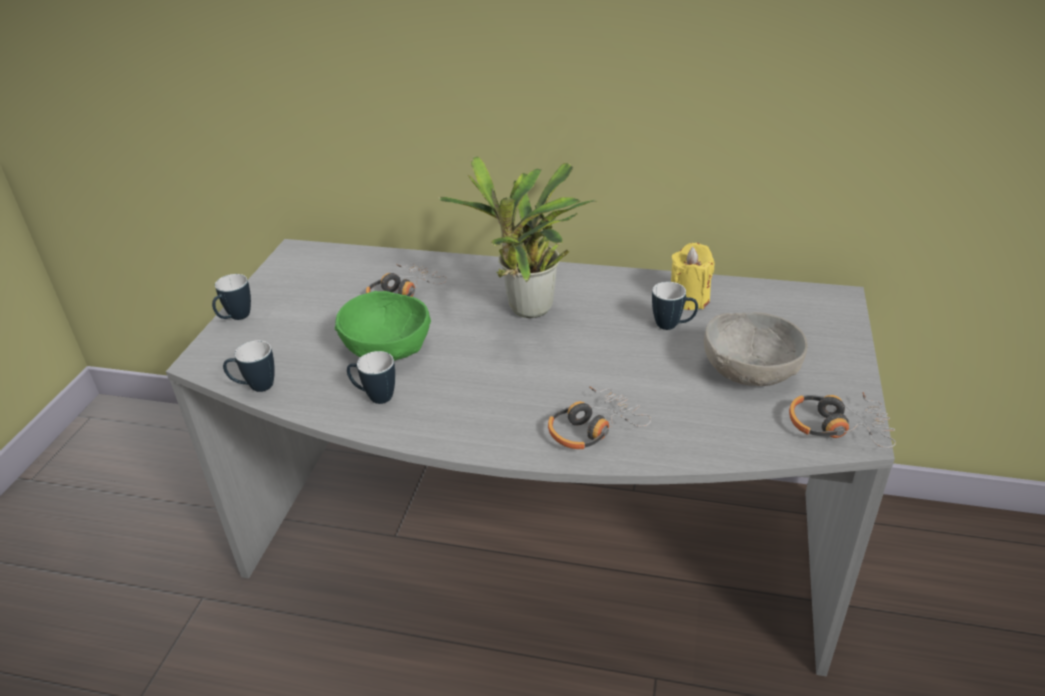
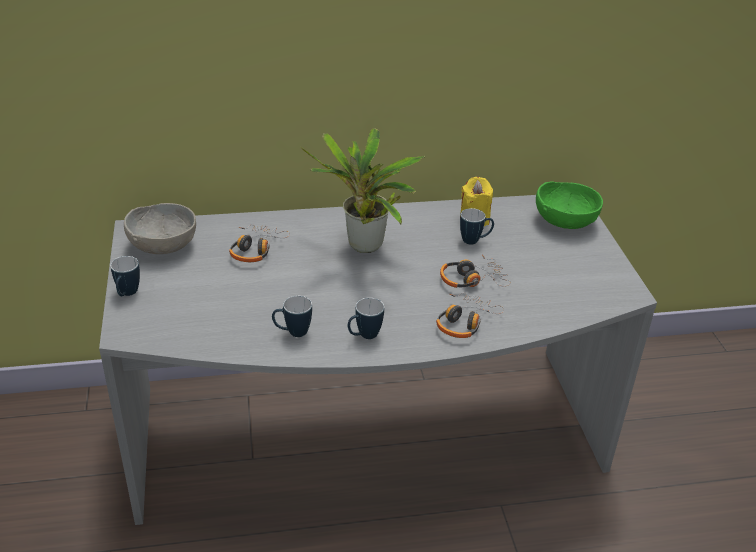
camera: 25 degrees left, 0 degrees up
(255, 387) = (189, 345): mug -> mug (364, 336)
(388, 348) = (276, 295): green bowl -> green bowl (565, 220)
(750, 370) = (543, 263): grey bowl -> grey bowl (163, 245)
(838, 426) = (615, 289): headphones -> headphones (472, 279)

